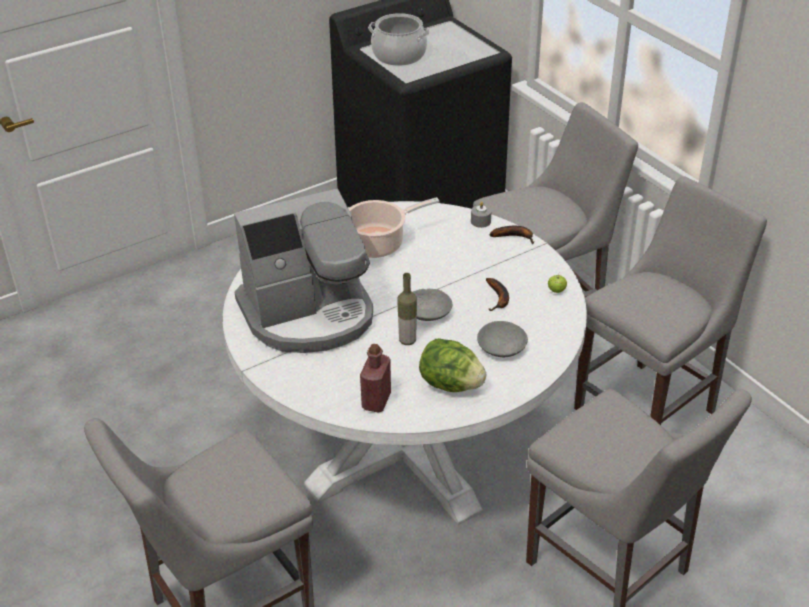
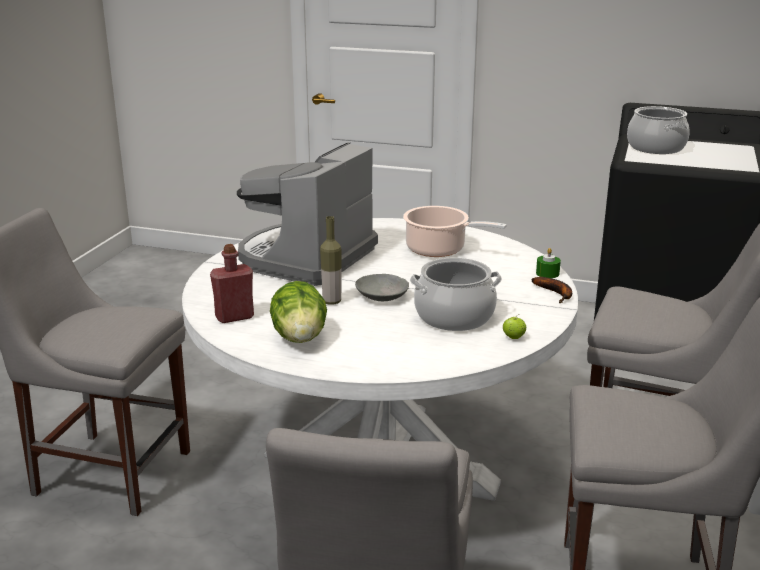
camera: 50 degrees right, 15 degrees down
(309, 314) = (306, 258): coffee machine -> coffee machine turned 90 degrees clockwise
(480, 221) = (547, 273): grey candle -> green candle
(498, 298) = (454, 317): banana -> cooking pot
(502, 348) = (386, 342): grey bowl -> none

